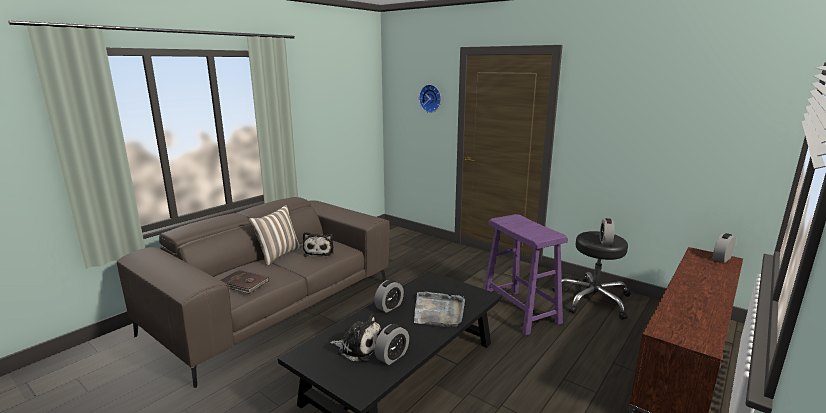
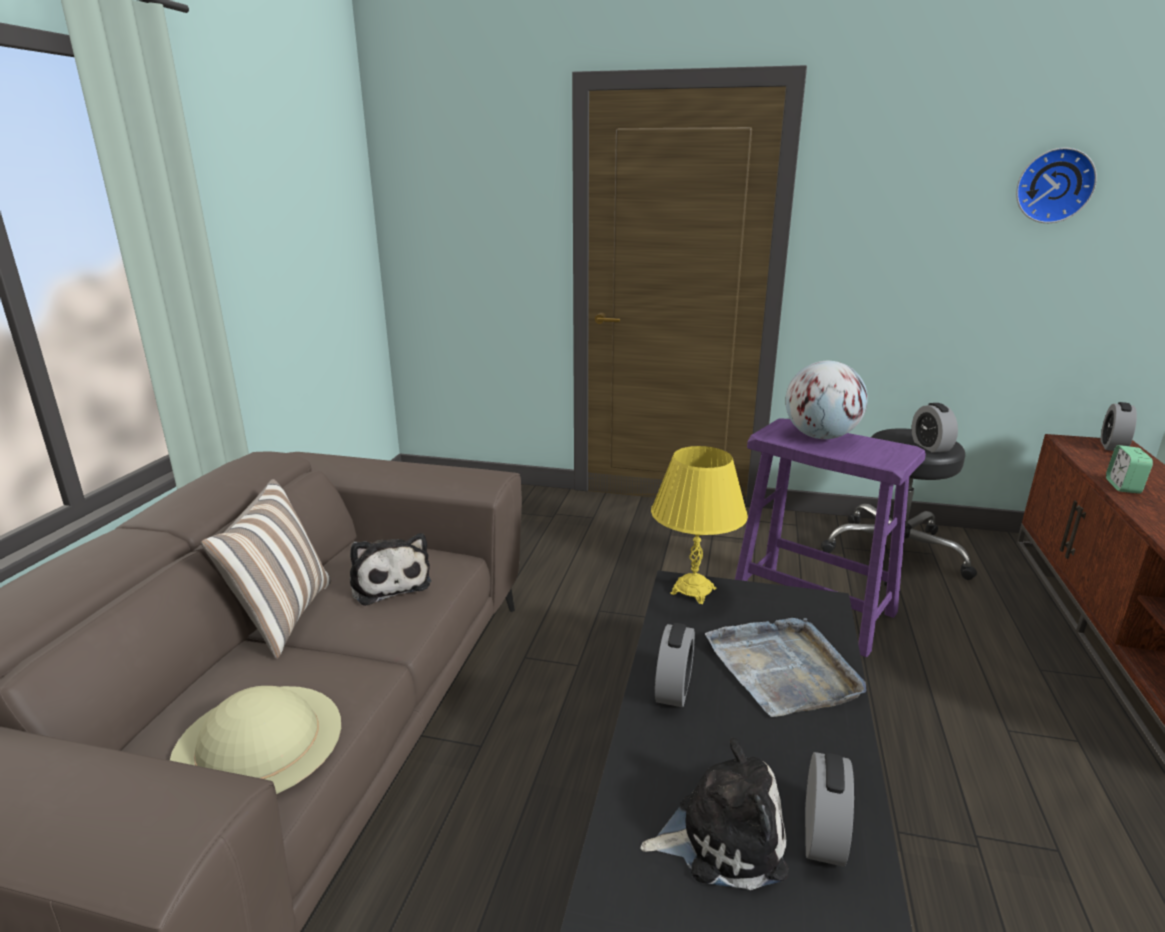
camera: 25 degrees left, 5 degrees up
(243, 284) = (258, 740): brown book -> beige hat
(431, 98) = (503, 191): wall clock -> wall clock (1053, 186)
(434, 280) = (693, 591): none -> yellow table lamp
(522, 224) = (820, 437): none -> globe
(689, 276) = (1123, 486): none -> alarm clock

